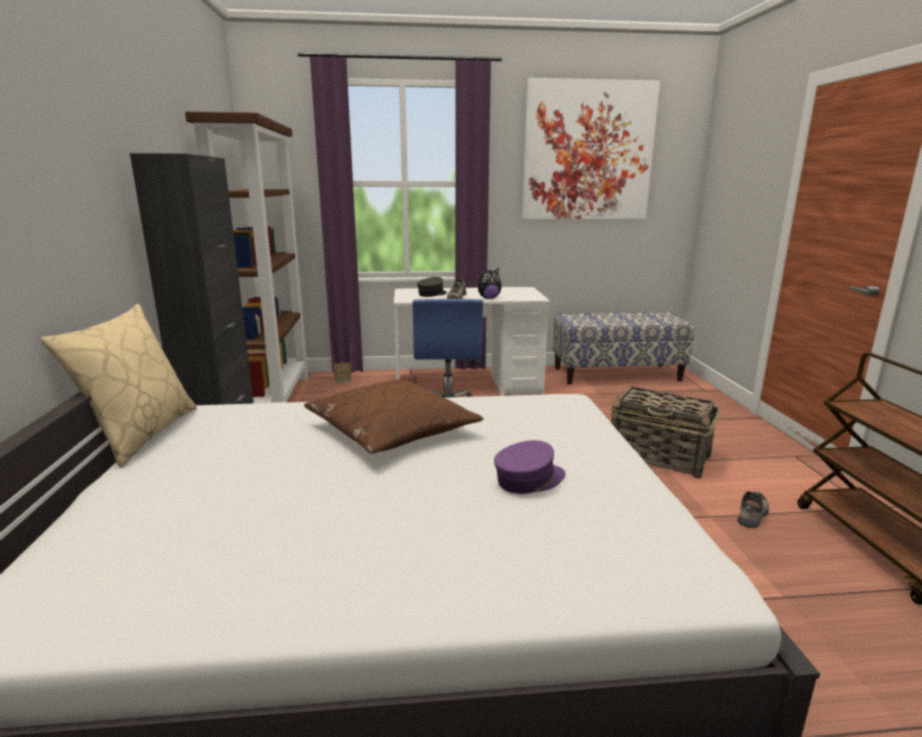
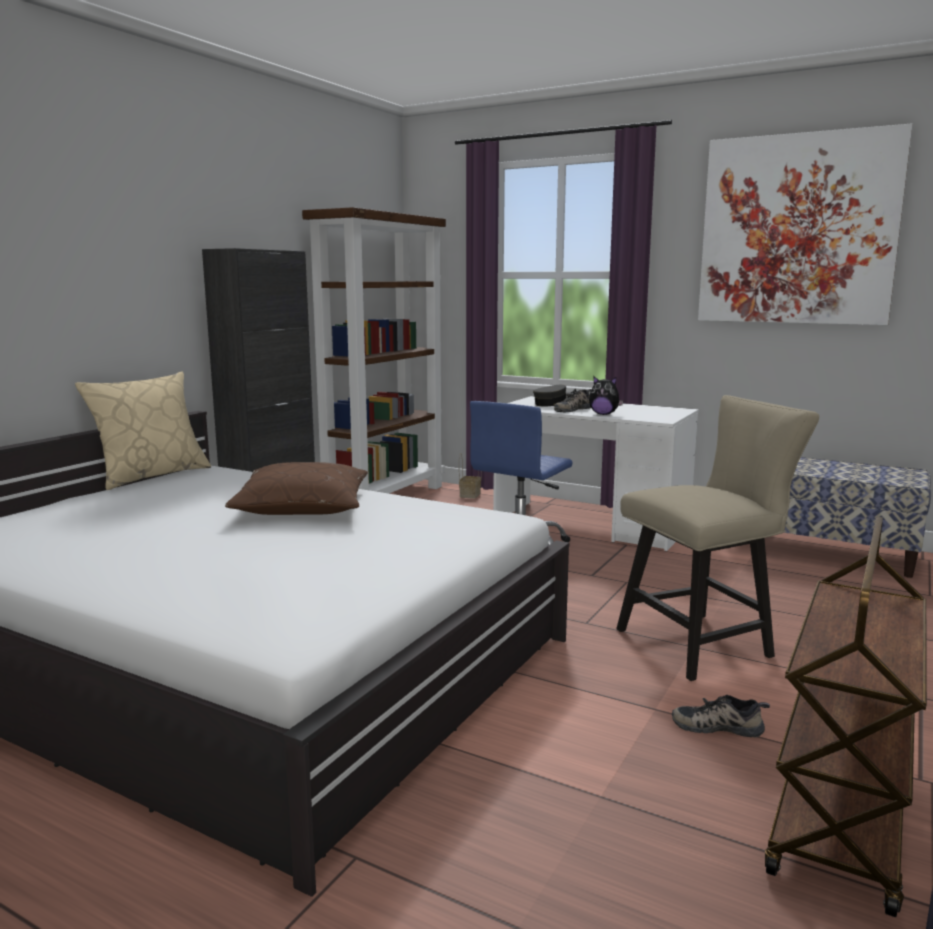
camera: 35 degrees right, 5 degrees down
(529, 479) = (319, 556): purple cap -> none
(660, 457) = (703, 642): basket -> beige chair
(753, 514) = (718, 726): shoe -> shoe turned 150 degrees counterclockwise

